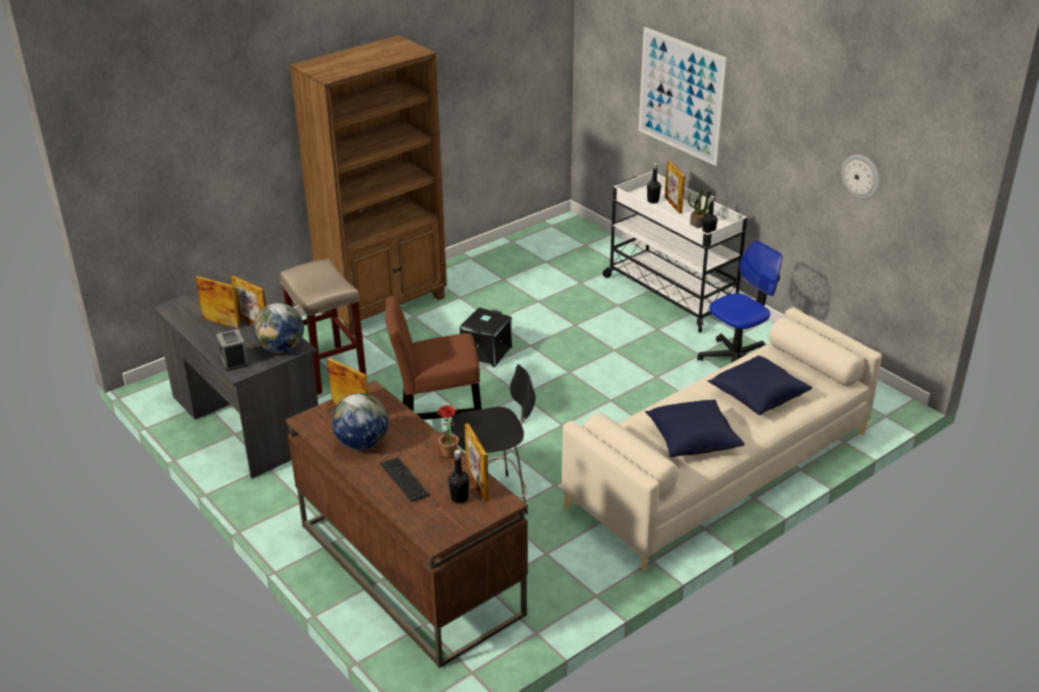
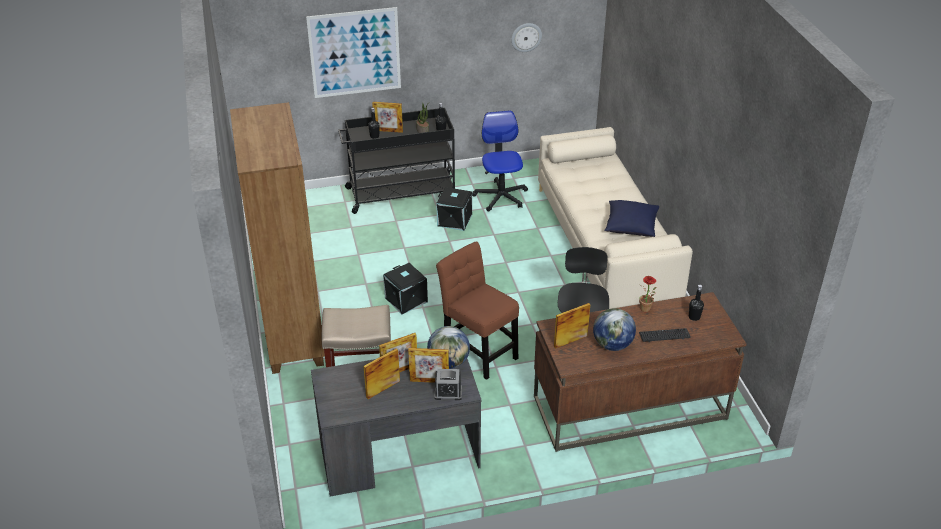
camera: 65 degrees left, 5 degrees up
(437, 424) = (478, 350): brown chair -> brown chair turned 120 degrees clockwise
(477, 485) = (684, 306): picture frame -> picture frame (429, 381)
(657, 342) = (455, 220): none -> black storage box
(670, 293) = (401, 194): white cart -> black cart
(757, 397) = (602, 188): blue pillow -> none

